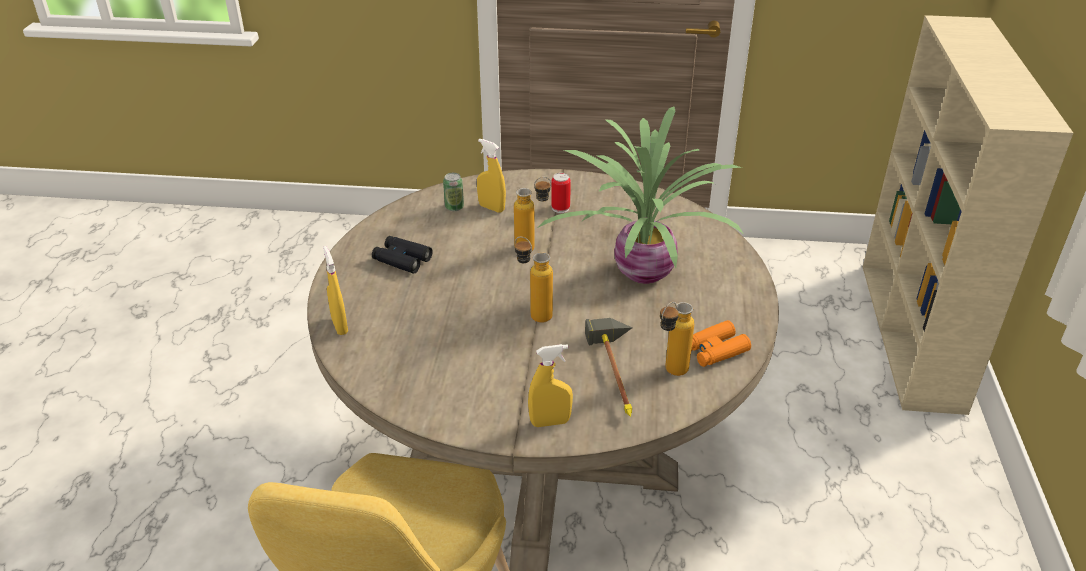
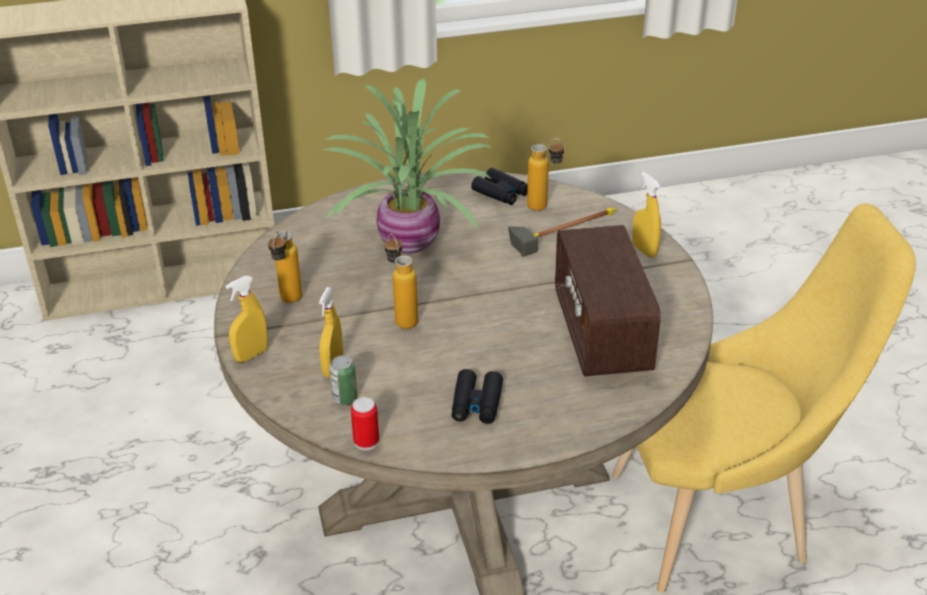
camera: 110 degrees left, 0 degrees up
(340, 326) = (617, 407): yellow spray bottle -> yellow spray bottle (251, 355)
(436, 347) = (602, 333): none -> radio
(533, 313) = (513, 290): bottle -> bottle (288, 302)
(560, 208) = (311, 317): can -> can (366, 442)
(714, 350) = (501, 193): orange binoculars -> black binoculars

